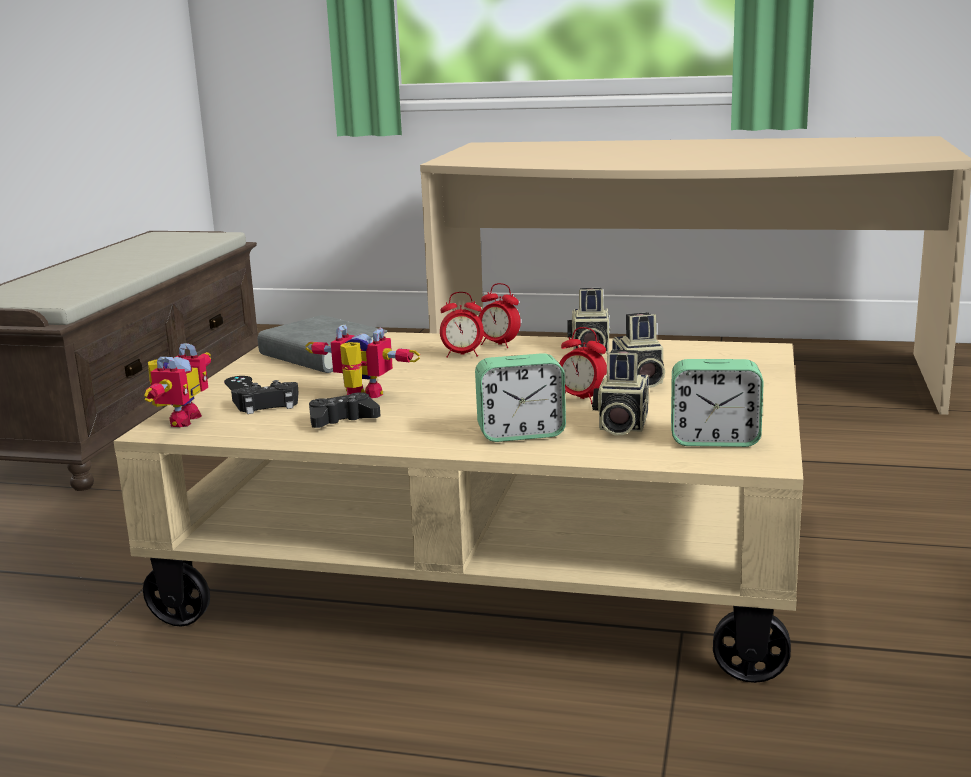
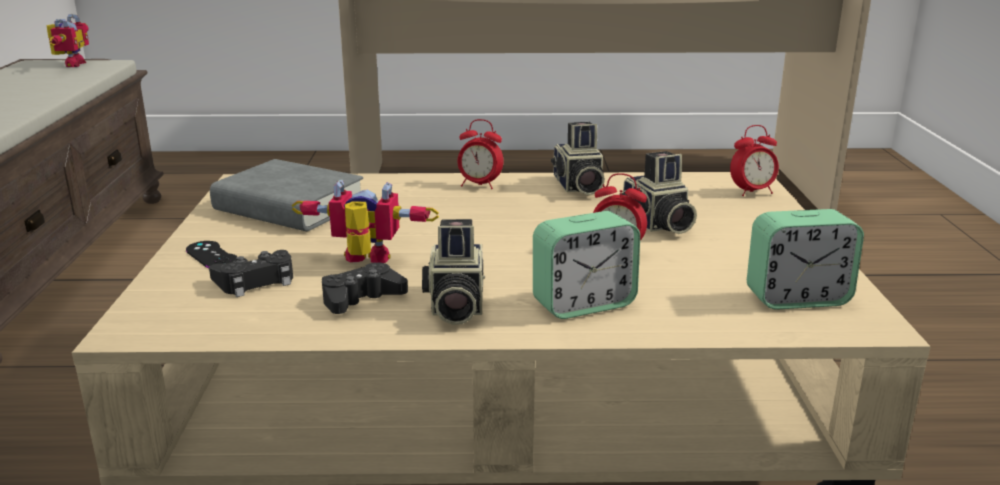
camera: 15 degrees left, 5 degrees up
(178, 420) = (149, 312): toy robot -> toy robot (70, 64)
(462, 355) = (448, 200): alarm clock -> alarm clock (752, 192)
(620, 425) = (683, 284): camera -> camera (454, 306)

